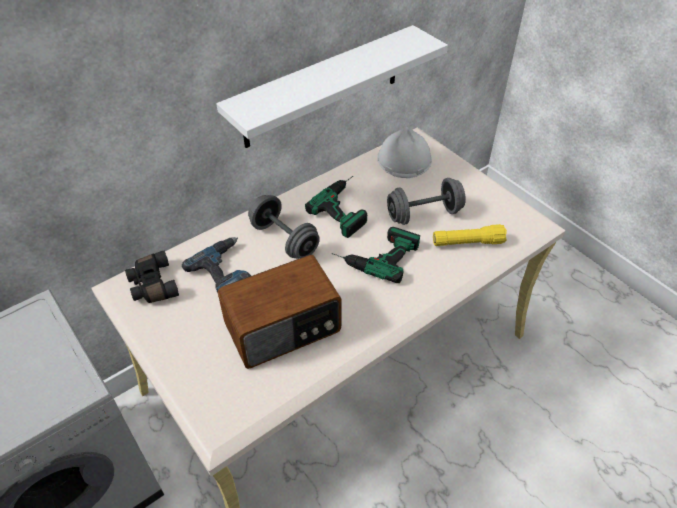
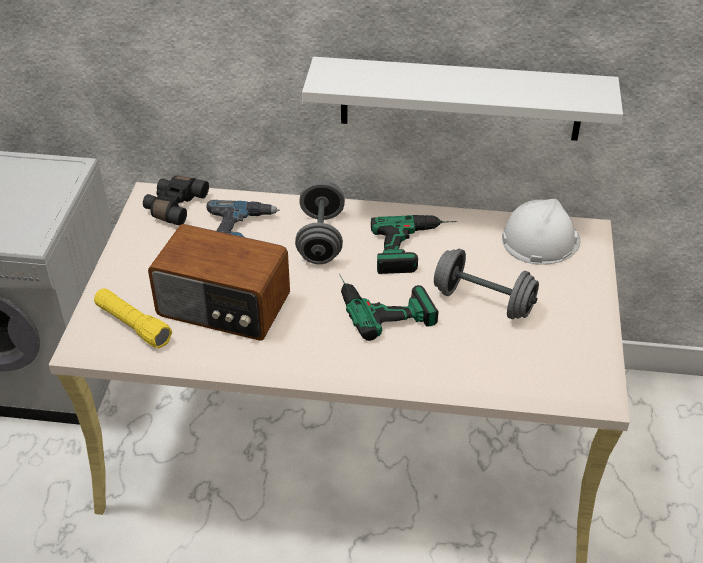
camera: 45 degrees right, 5 degrees down
(467, 243) = (489, 355): yellow flashlight -> yellow flashlight (133, 325)

